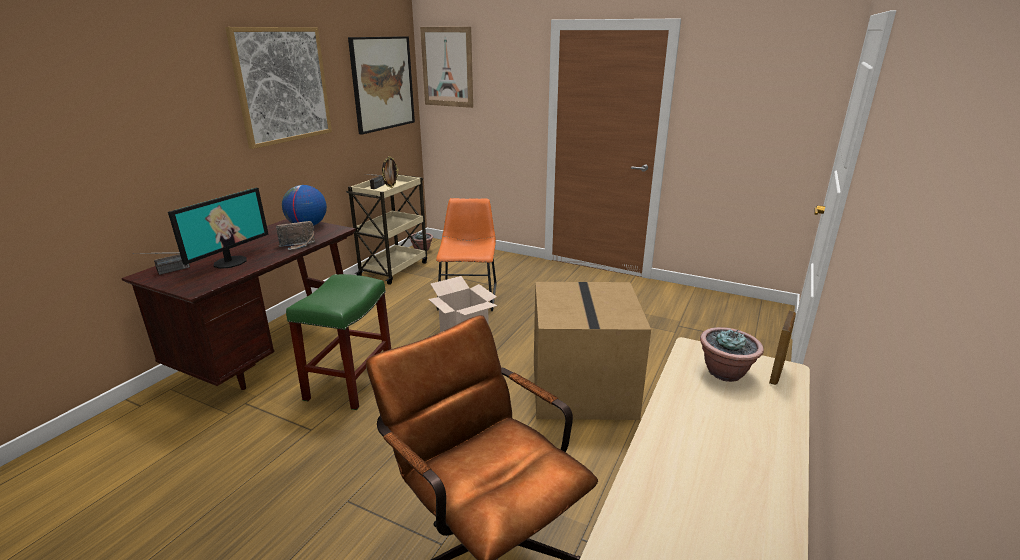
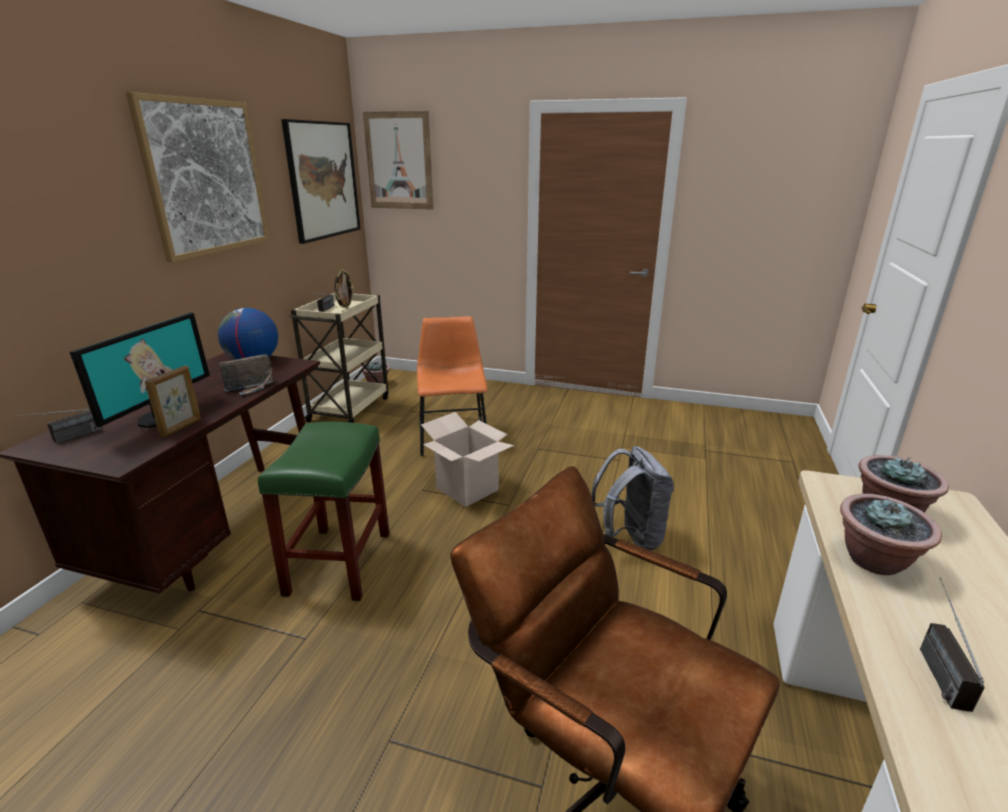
camera: 10 degrees left, 0 degrees up
(580, 387) = (630, 537): cardboard box -> grey backpack
(673, 467) = (933, 662): none -> radio
(685, 403) = (875, 561): none -> potted plant
(776, 373) = (945, 506): picture frame -> picture frame (182, 428)

